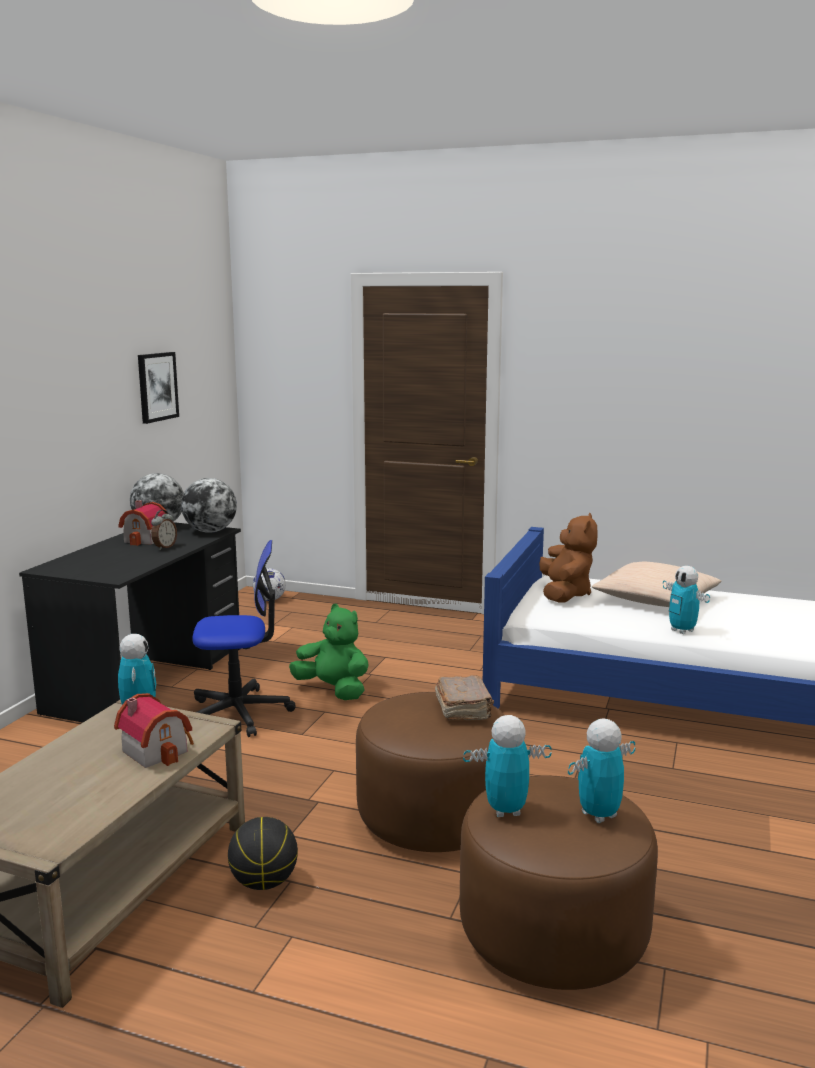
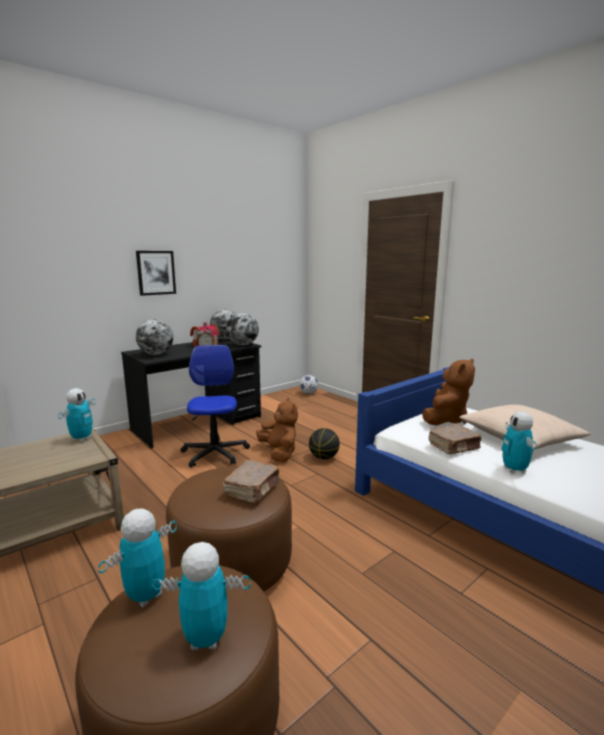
camera: 30 degrees right, 0 degrees up
(100, 567) = (156, 354): none -> globe
(157, 387) = (238, 261): picture -> picture (156, 272)
(157, 749) = (49, 463): toy house -> none
(239, 713) = (215, 453): office chair -> office chair turned 120 degrees counterclockwise
(264, 882) = (84, 572): basketball -> basketball (324, 457)
(333, 690) = (279, 453): green plush toy -> brown plush toy
(505, 810) = (145, 596): toy robot -> toy robot turned 75 degrees counterclockwise
(607, 621) = (454, 447): none -> brown book

